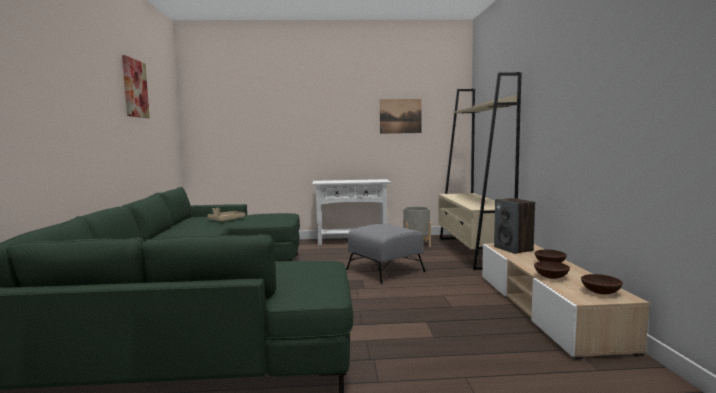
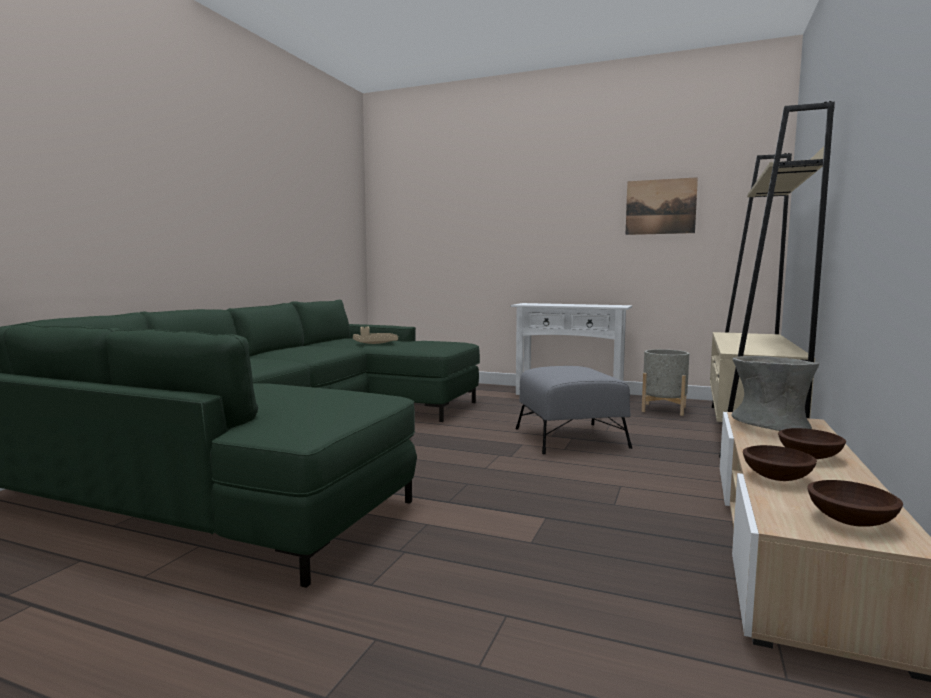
camera: 25 degrees right, 0 degrees up
(135, 88) = (283, 174): picture -> none
(513, 249) = (770, 425): speaker -> grey vase

